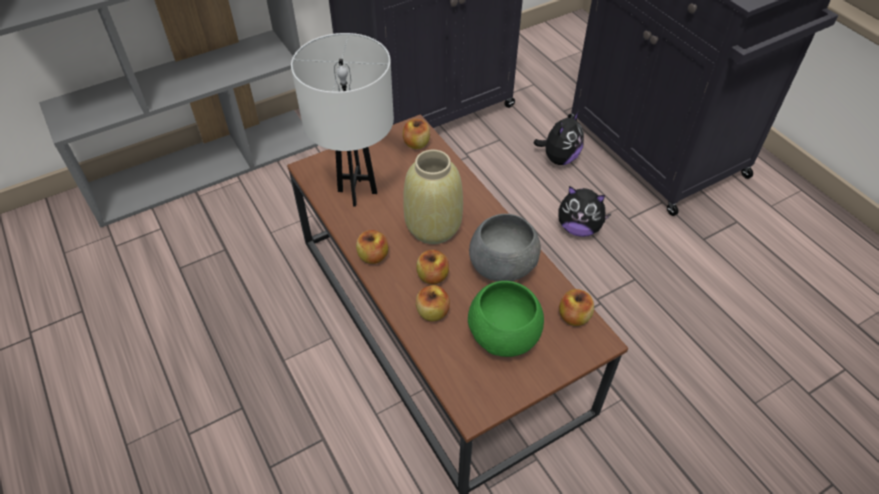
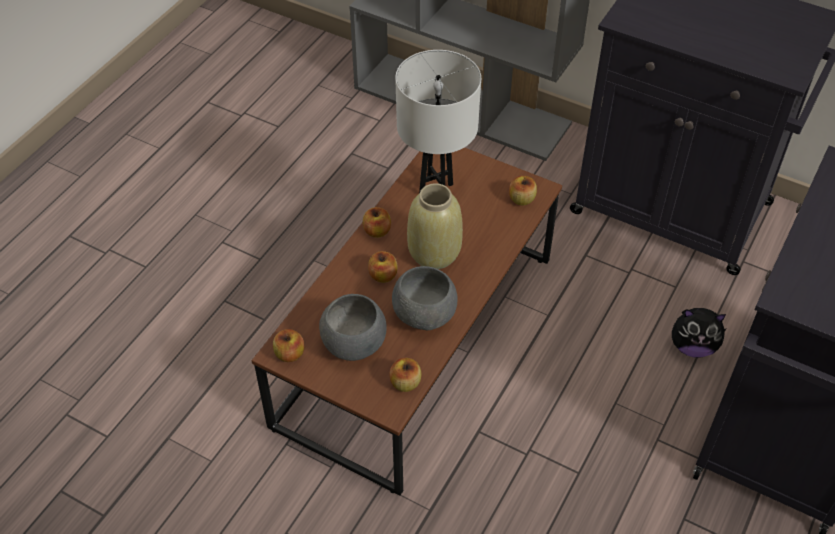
camera: 60 degrees right, 0 degrees up
(432, 312) = (348, 291): apple -> apple (290, 354)
(502, 337) = (353, 344): green bowl -> grey bowl
(578, 228) = (608, 400): plush toy -> none

